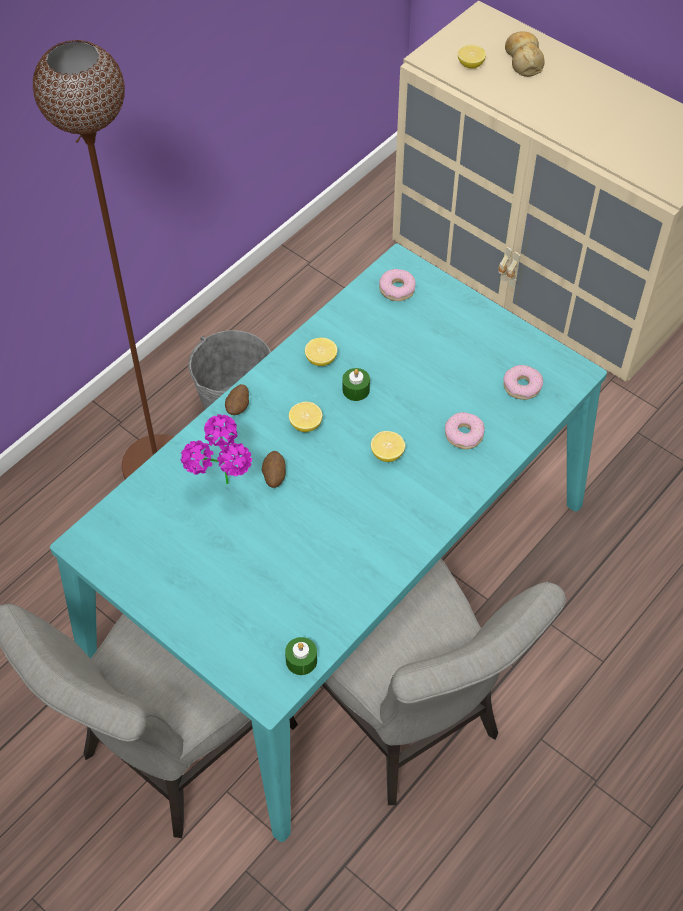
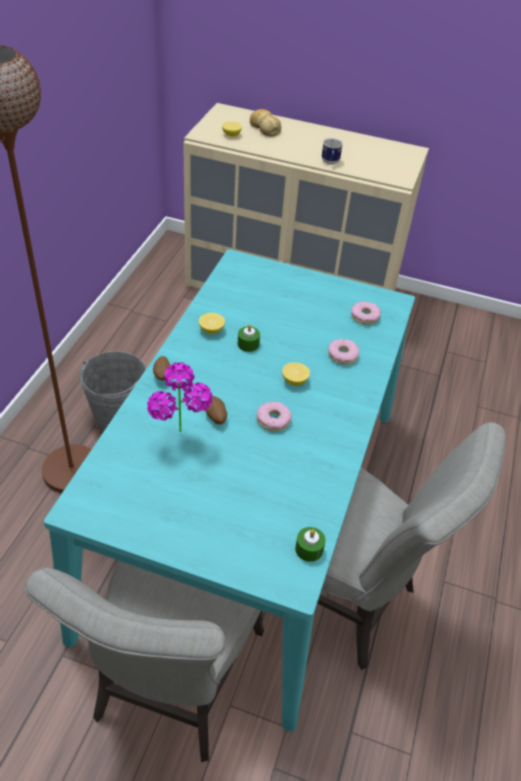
camera: 25 degrees left, 10 degrees down
(305, 424) = (222, 375): lemon -> none
(396, 289) = (243, 276): donut -> donut (273, 420)
(585, 140) = (330, 163): none -> mug

